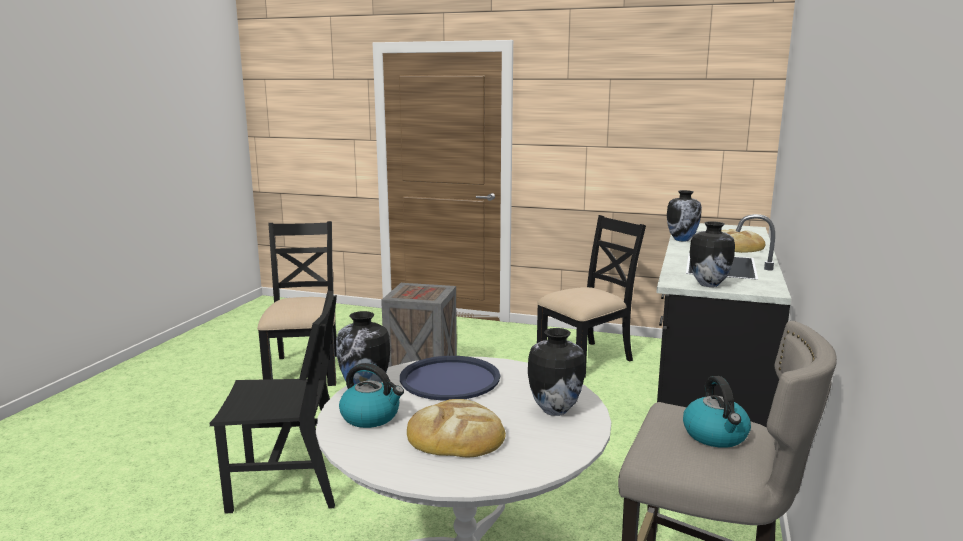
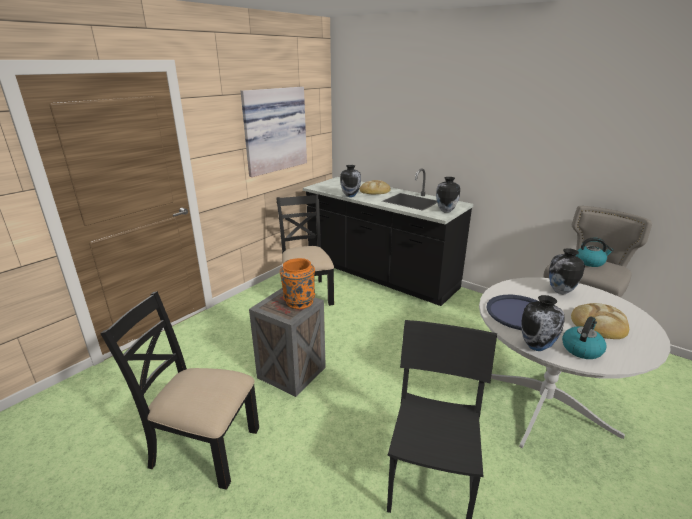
camera: 70 degrees left, 10 degrees up
(427, 295) = (299, 302): none -> orange vase
(641, 130) = (273, 130): none -> picture

